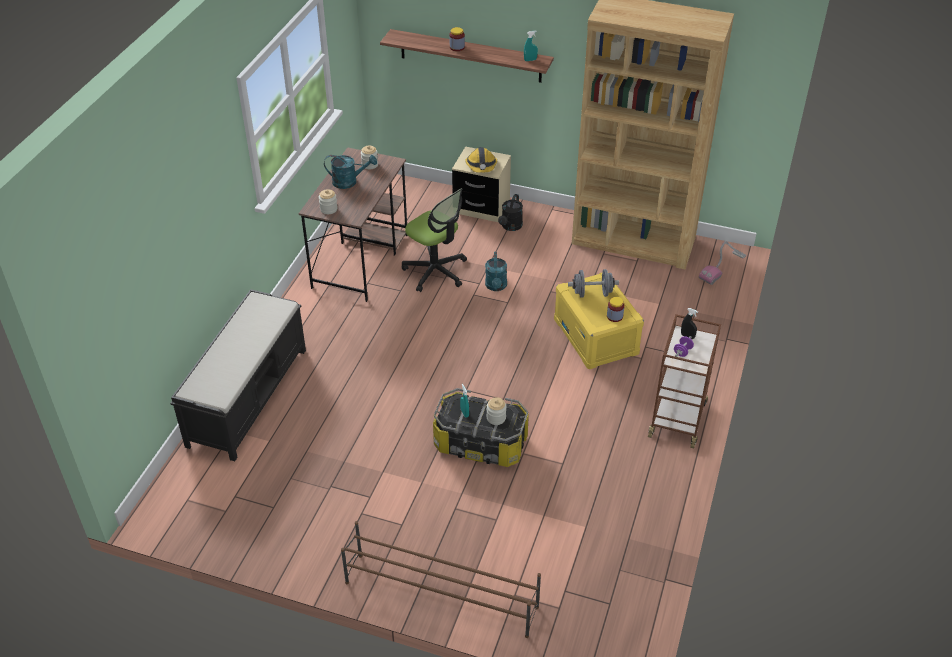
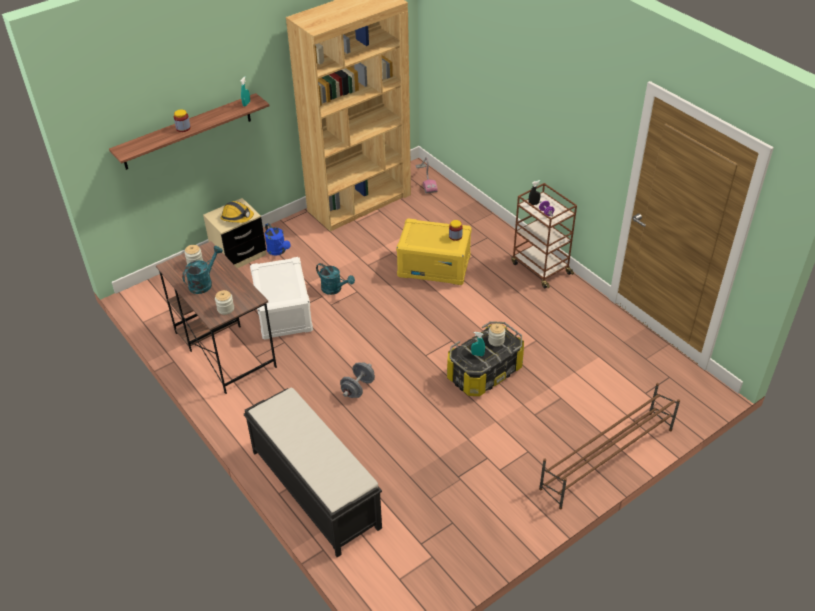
camera: 55 degrees left, 0 degrees up
(435, 271) = (284, 313): office chair -> white storage box
(510, 227) = (278, 251): black watering can -> blue watering can
(592, 293) = (422, 235): grey dumbbell -> grey dumbbell (358, 388)

